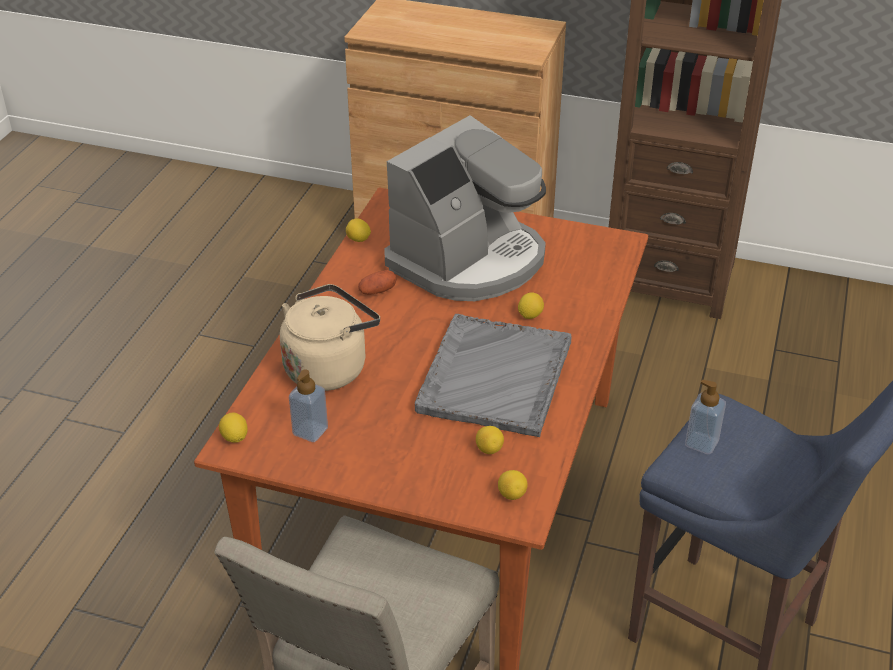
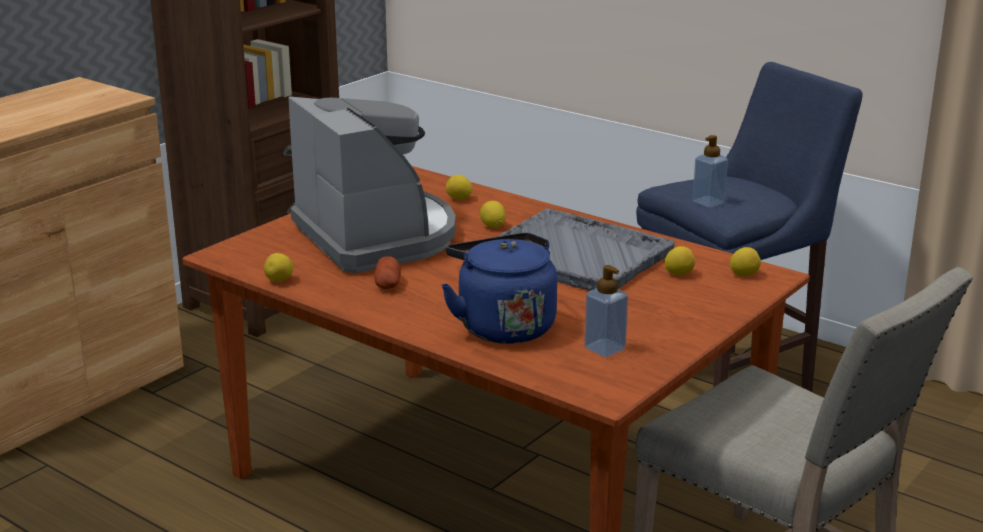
camera: 70 degrees left, 15 degrees down
(234, 438) = (591, 390): lemon -> lemon (459, 199)
(329, 367) = (502, 326): beige kettle -> blue kettle

